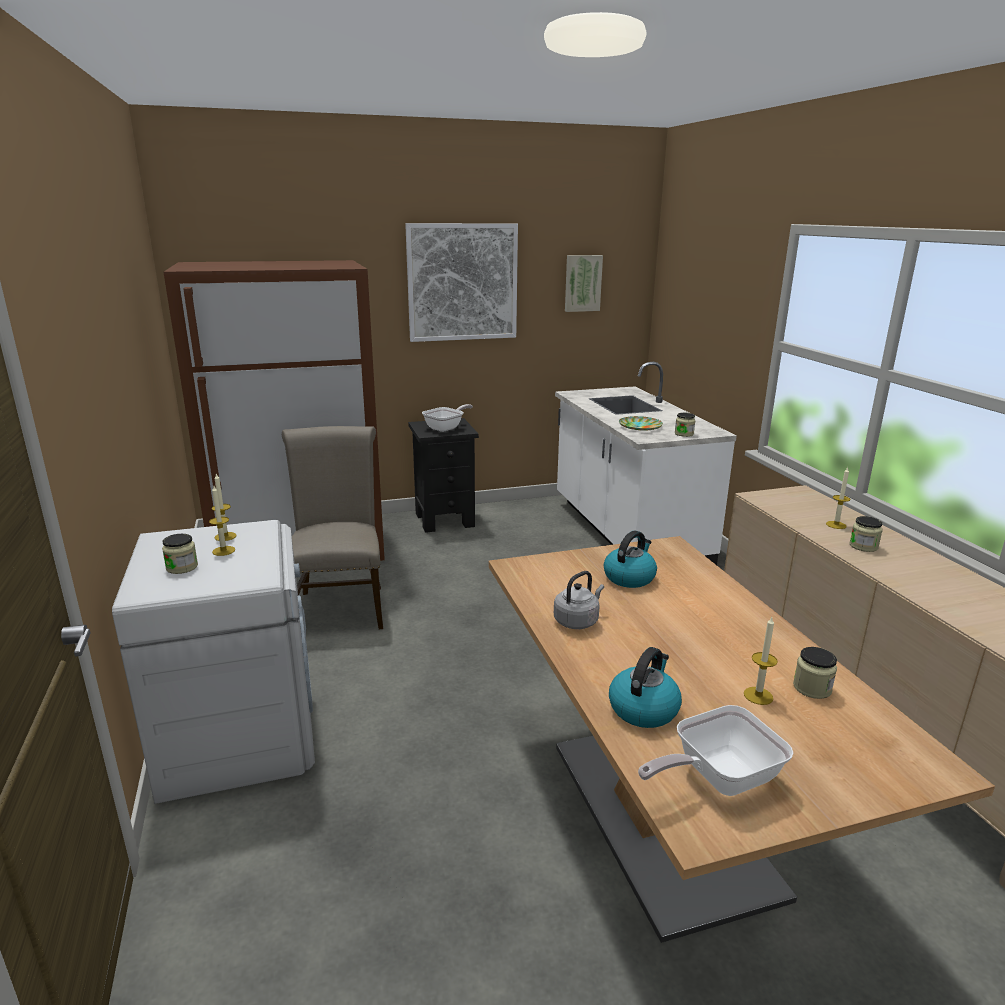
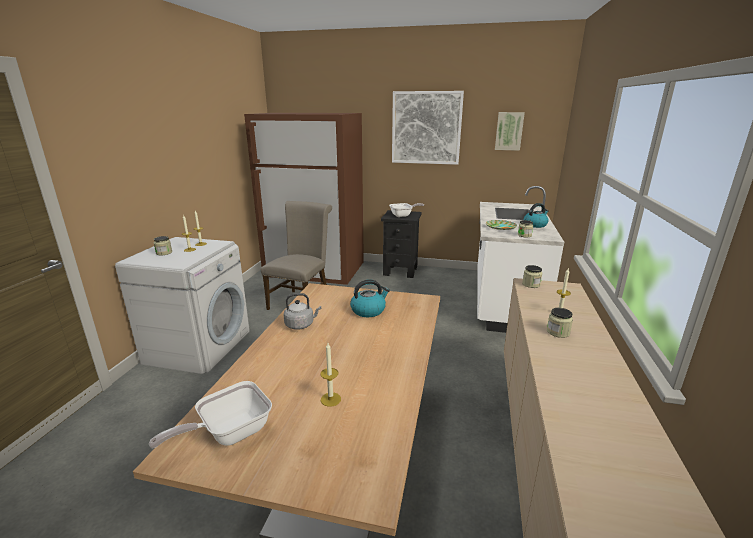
camera: 30 degrees right, 0 degrees up
(643, 708) = (256, 381): kettle -> kettle (535, 225)
(717, 778) = (229, 433): frying pan -> frying pan turned 45 degrees counterclockwise
(812, 688) = (372, 408): jar -> jar (531, 284)

